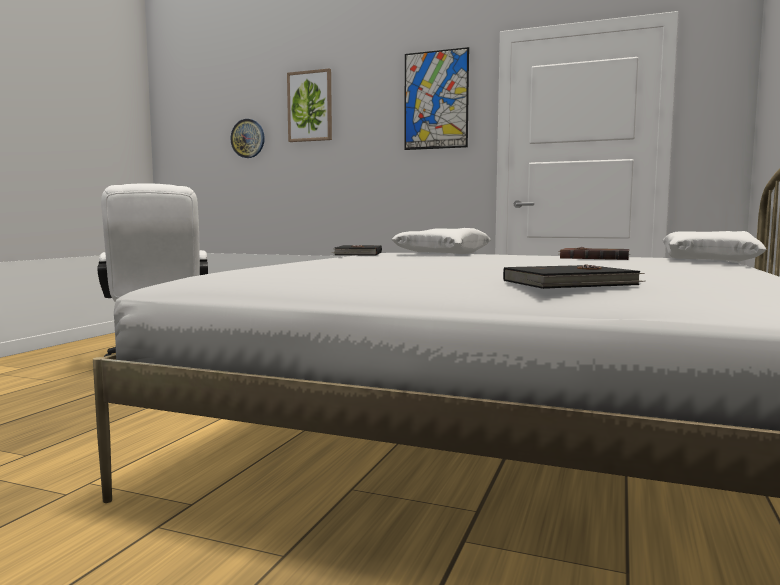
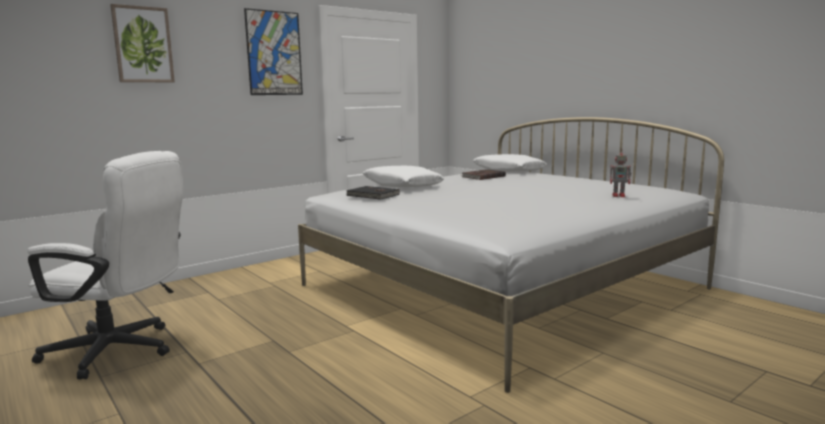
camera: 60 degrees left, 5 degrees up
(248, 138) = (54, 74): wall clock -> none
(571, 283) = (619, 196): black book -> toy robot

